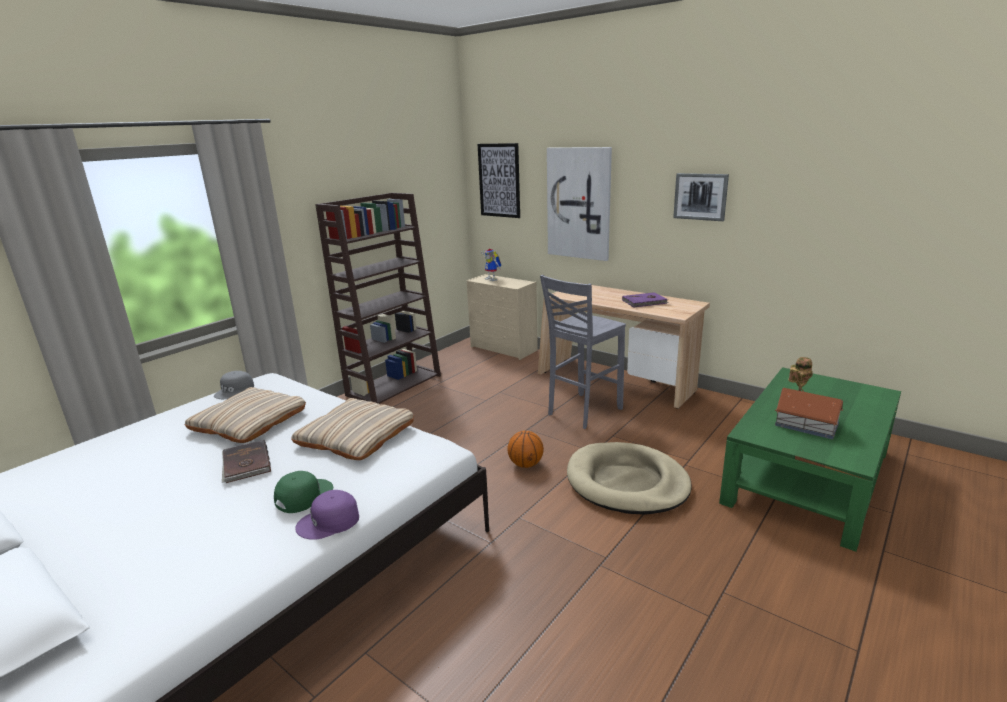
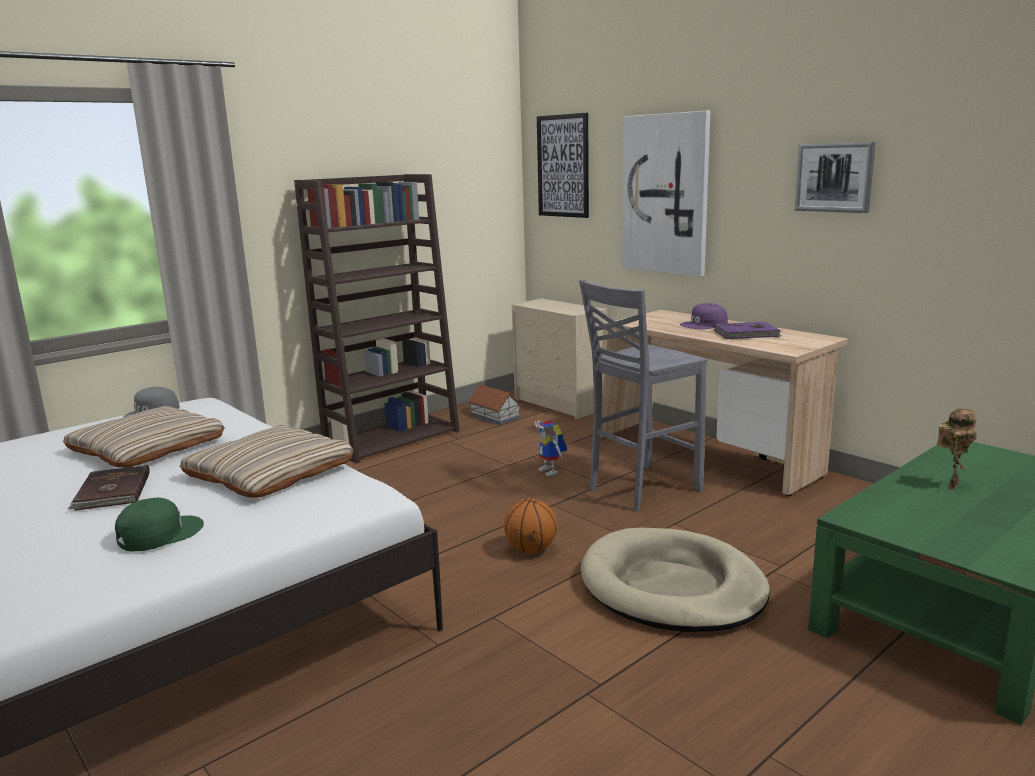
camera: 10 degrees right, 5 degrees down
(329, 522) = (173, 566): purple cap -> purple cap (704, 325)
(493, 279) = (548, 304): toy robot -> toy robot (552, 471)
(807, 425) = (957, 514): toy house -> toy house (495, 416)

